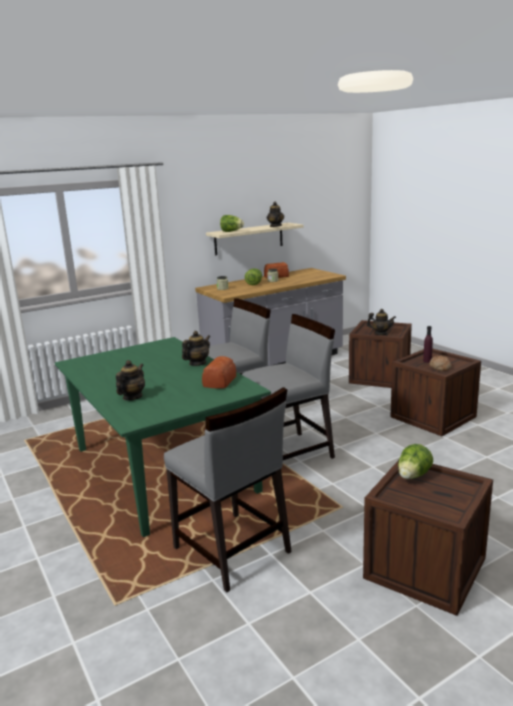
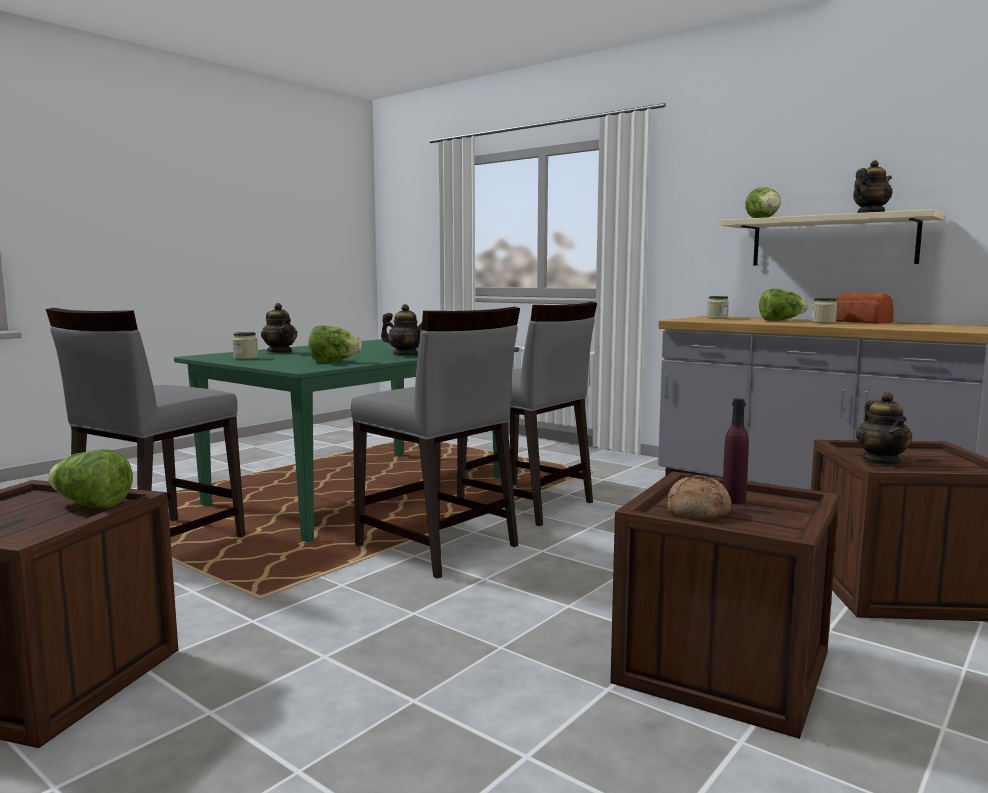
camera: 70 degrees right, 10 degrees down
(132, 397) = (280, 352): teapot -> teapot turned 45 degrees clockwise
(164, 407) = (245, 358): none -> jar
(218, 382) = (333, 362): bread -> lettuce

